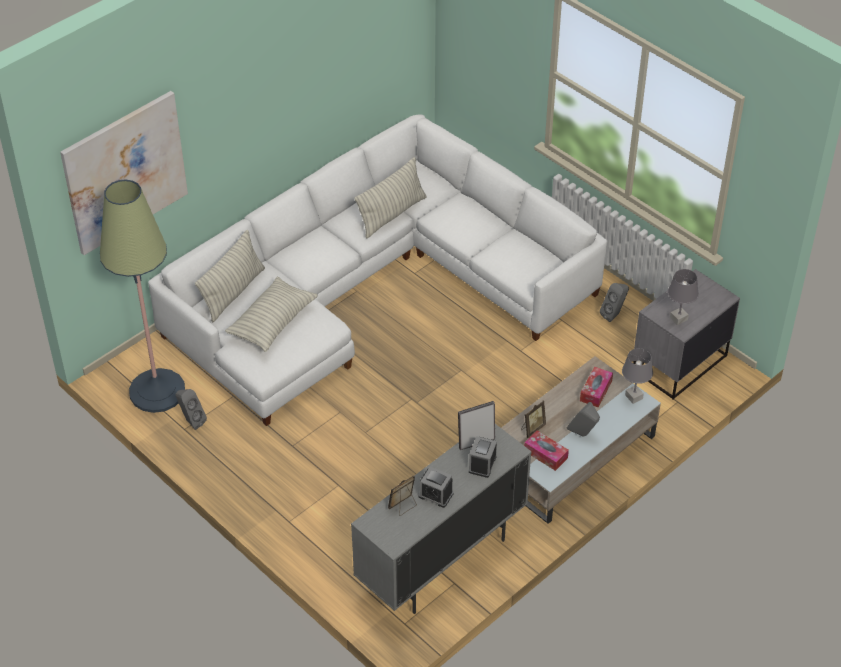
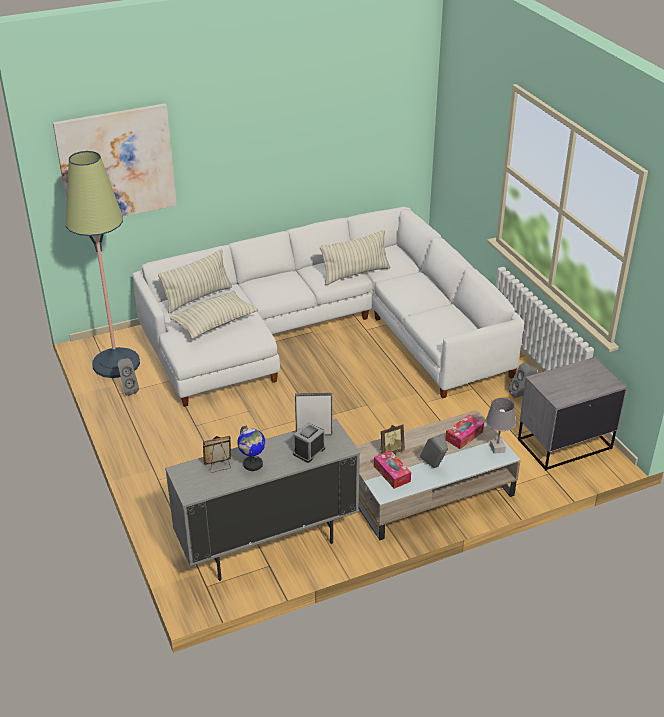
camera: 20 degrees right, 10 degrees down
(435, 495) = (253, 464): alarm clock -> globe
(678, 318) = (560, 389): grey table lamp -> none

